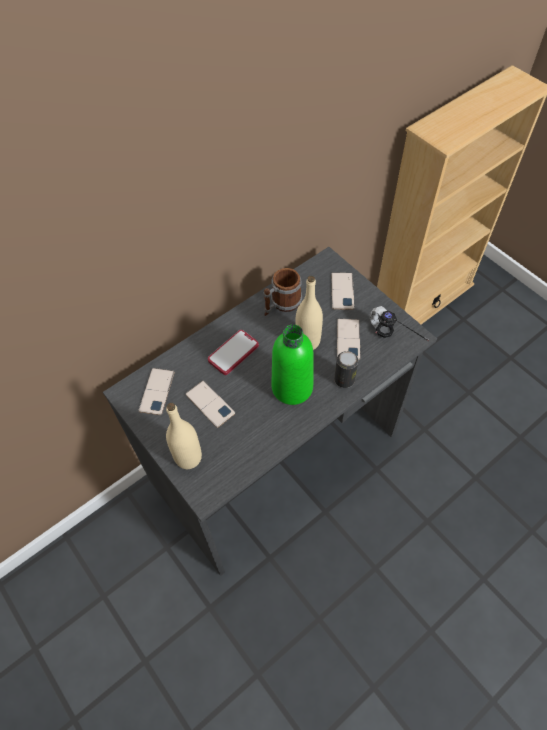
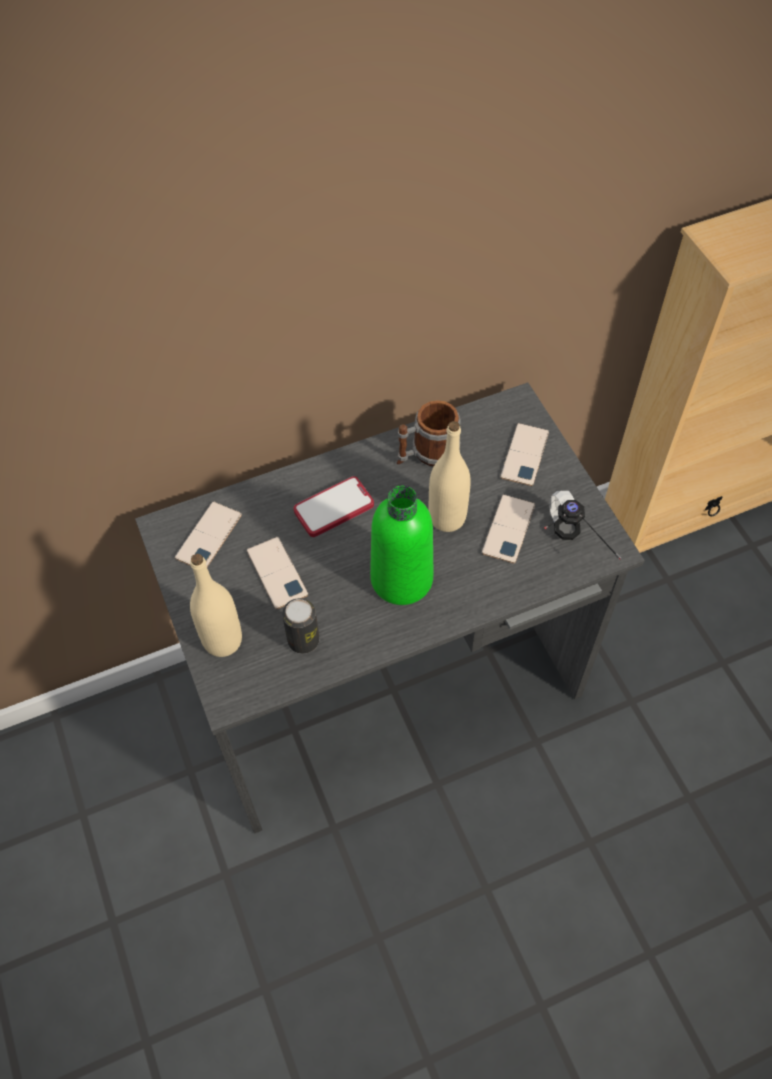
camera: 15 degrees right, 0 degrees up
(344, 380) = (481, 587): can -> can (303, 640)

